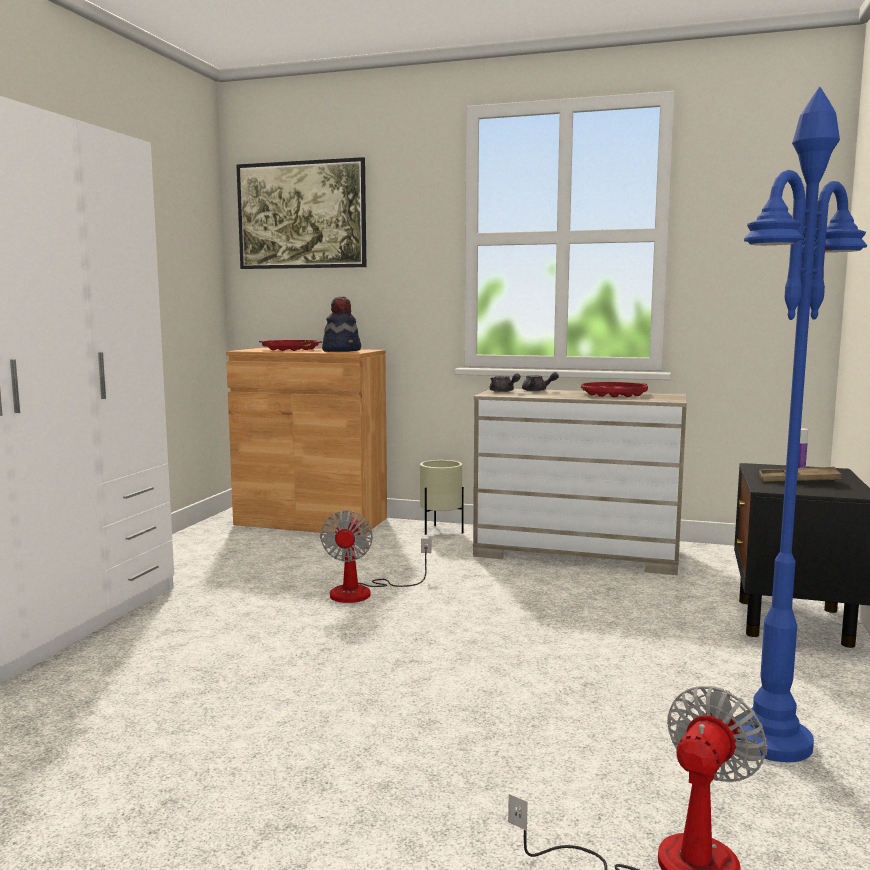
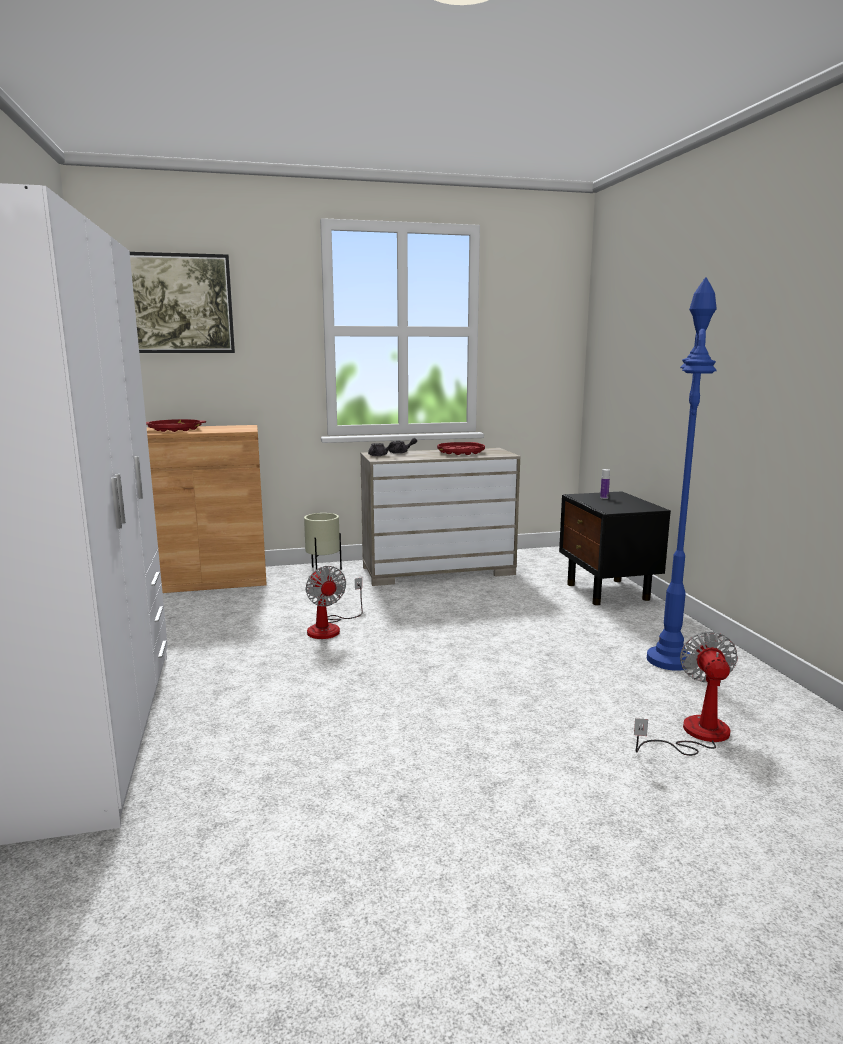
camera: 30 degrees left, 5 degrees up
(342, 351) = (230, 429): hat -> none
(798, 481) = (613, 503): brown tray -> none

